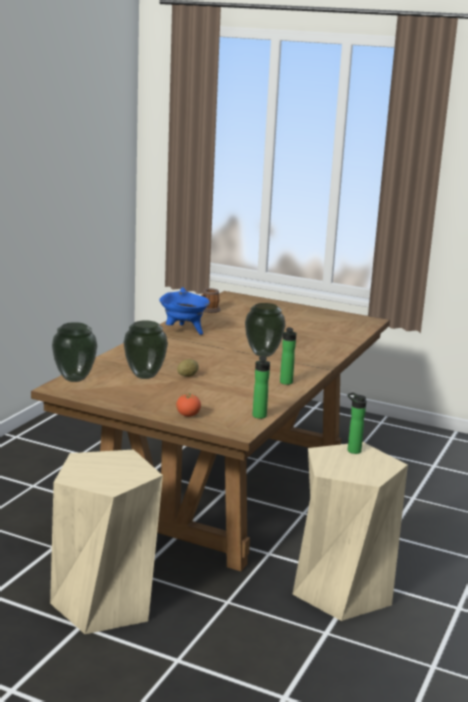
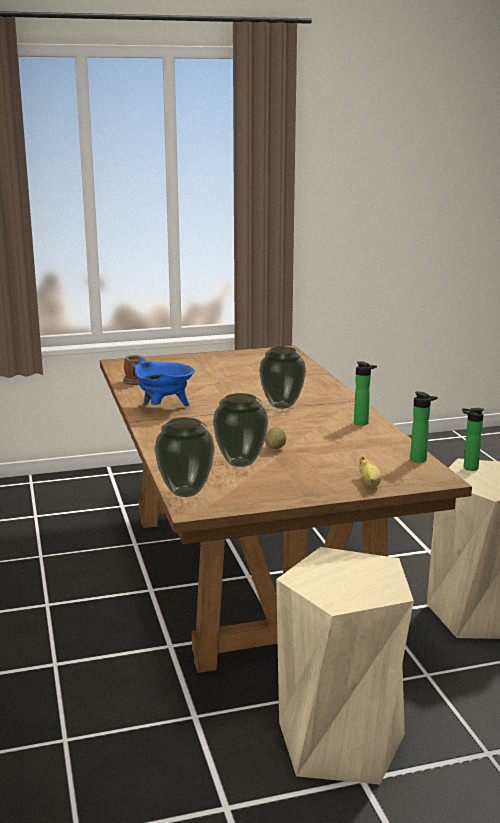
camera: 40 degrees left, 0 degrees up
(188, 415) = (370, 483): tomato -> banana

